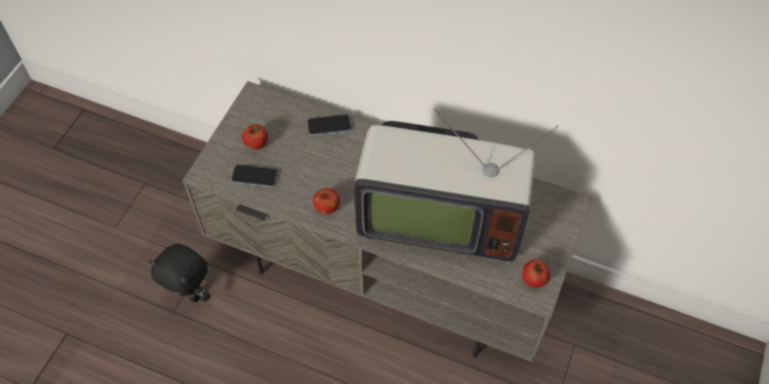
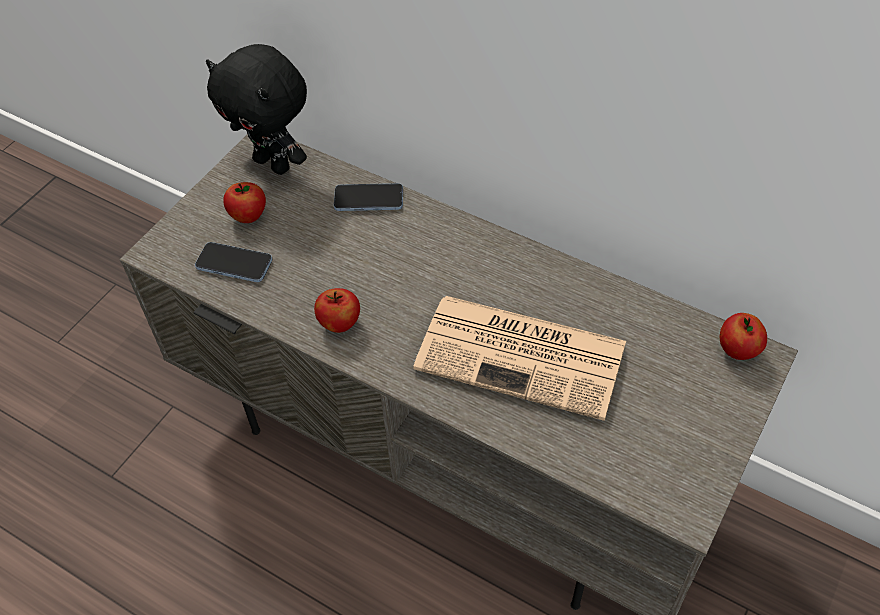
camera: 10 degrees right, 5 degrees down
(190, 294) = (143, 452): black plush toy -> black plush toy (274, 163)
(438, 216) = (524, 356): television -> newspaper
(534, 280) = (681, 482): apple -> apple (738, 350)

